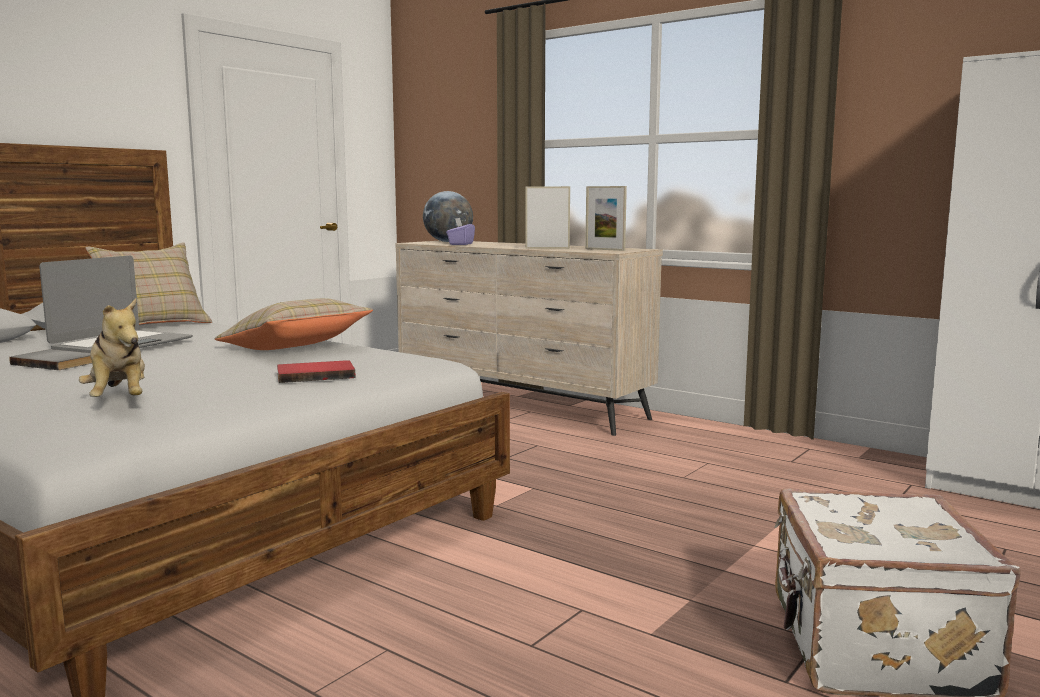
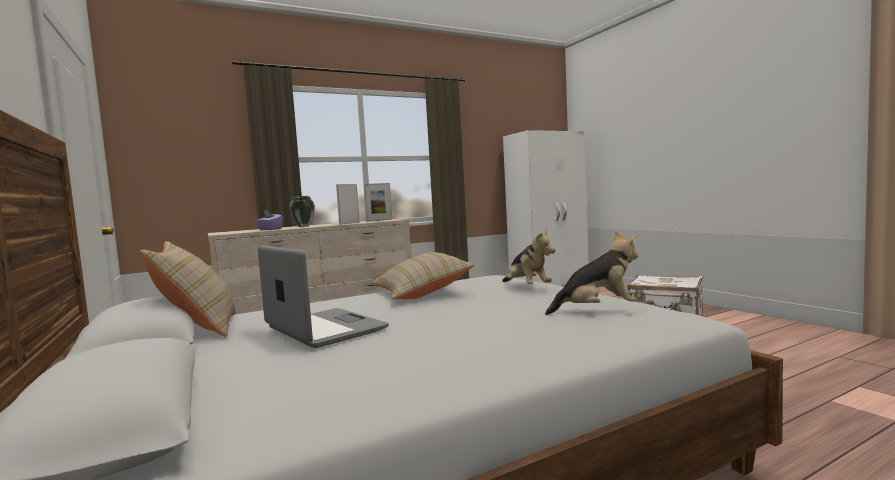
camera: 65 degrees left, 5 degrees down
(57, 363) = (399, 340): grey book -> none
(315, 375) = (527, 287): red book -> plush toy
(448, 241) = (234, 231): globe -> none
(501, 245) = (303, 226): none -> vase

